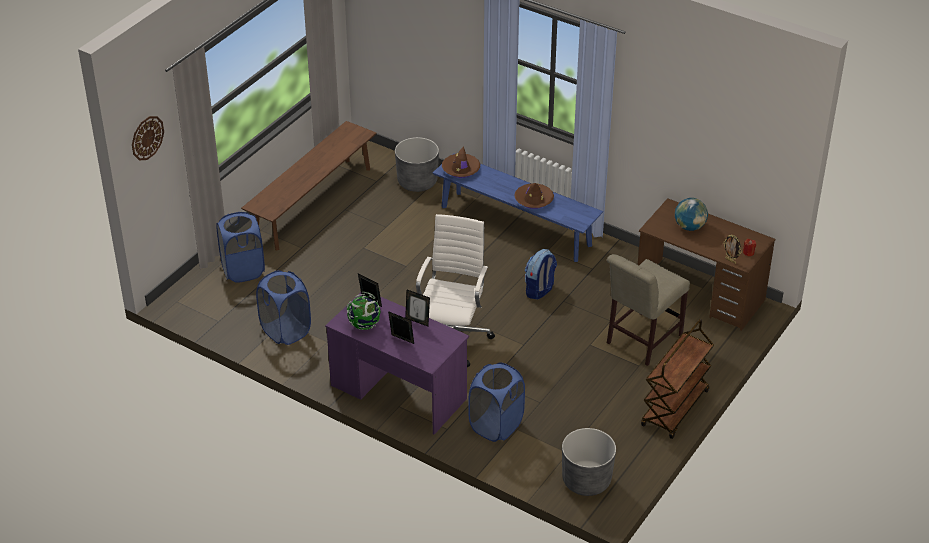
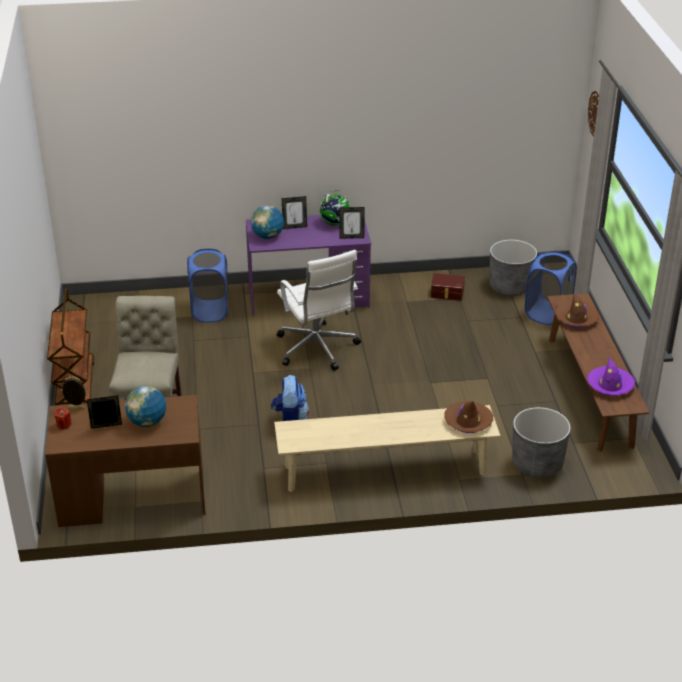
camera: 140 degrees right, 5 degrees down
(285, 331) = (447, 293): blue laundry basket -> brown storage box
(341, 144) = (610, 385): none -> purple hat
(417, 321) = (300, 242): picture frame -> picture frame (106, 428)
(436, 343) = (267, 236): none -> globe
(515, 226) = (385, 470): blue bench -> beige bench
(533, 200) = (359, 428): brown hat -> brown hat (576, 318)
(586, 480) = (106, 311): grey planter -> grey planter (510, 287)

